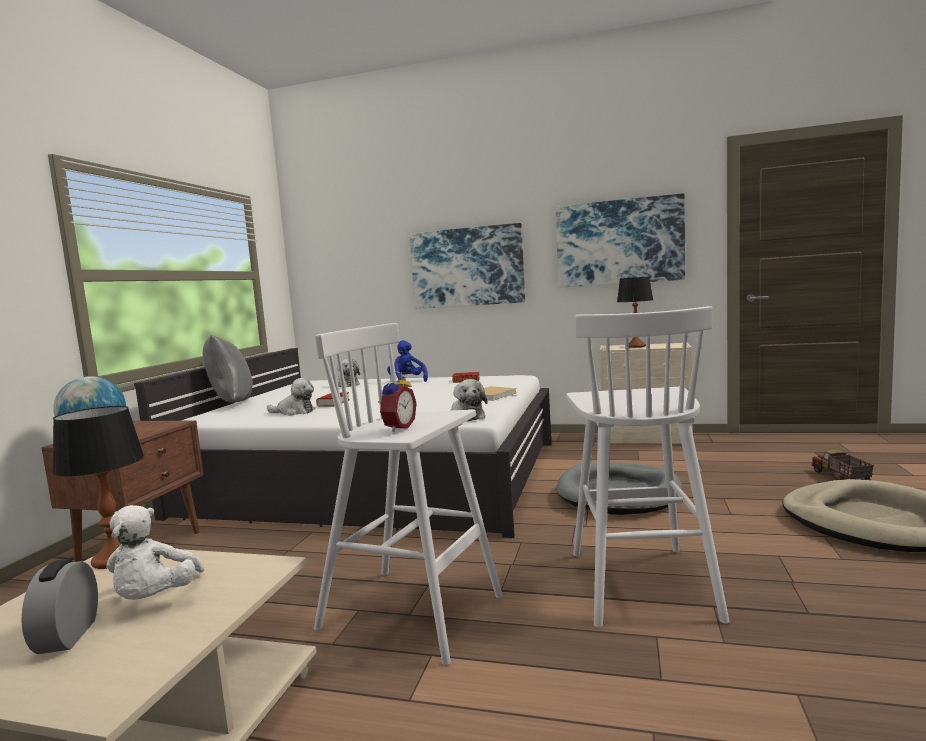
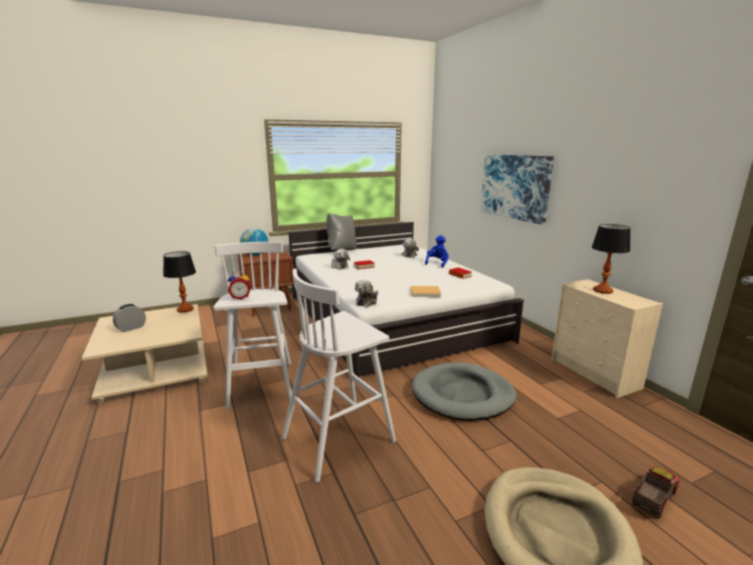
camera: 50 degrees right, 10 degrees up
(154, 599) = (158, 328): white plush toy -> none
(619, 242) = (626, 187): picture -> none

